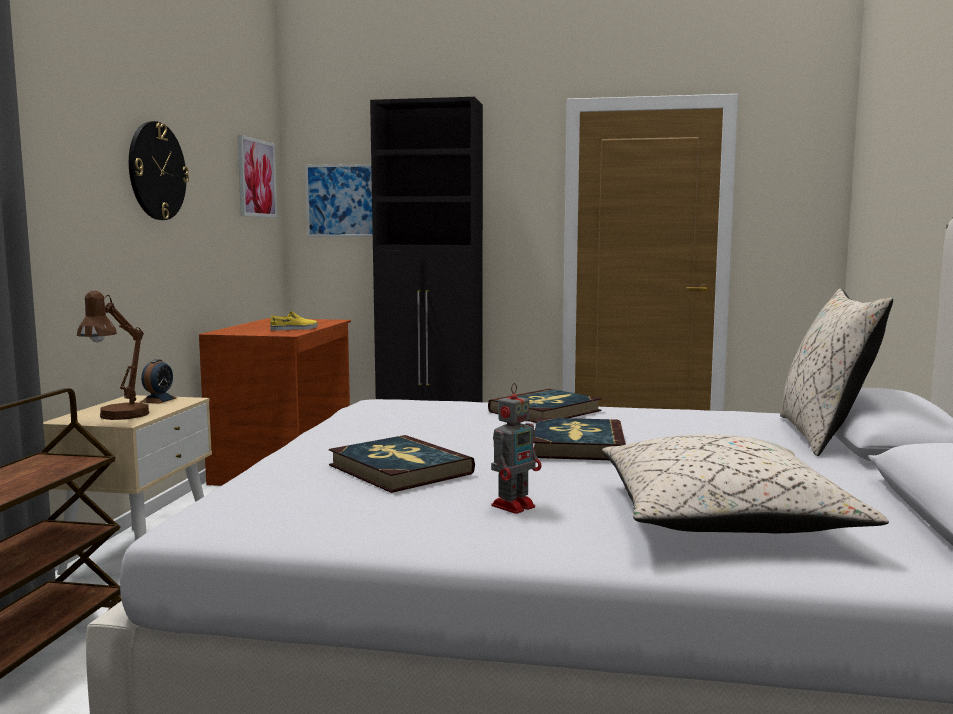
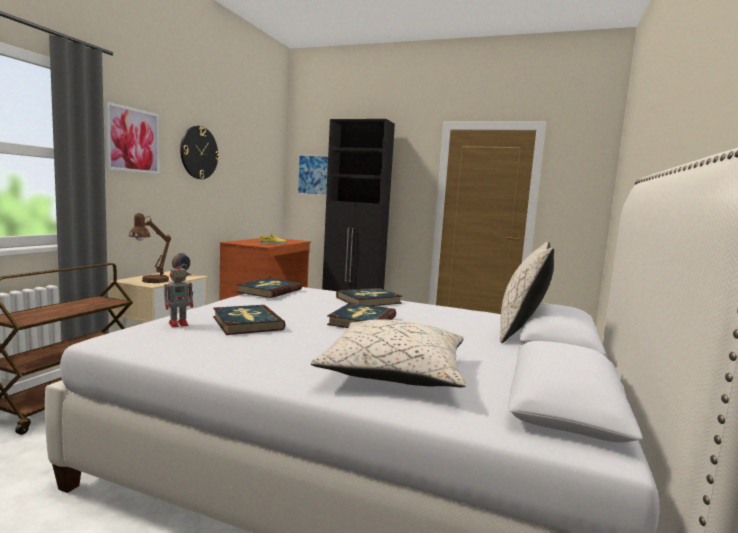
camera: 10 degrees right, 0 degrees up
(256, 178) = (267, 160): picture -> picture (132, 140)
(369, 411) = (269, 291): none -> book
(514, 505) = (284, 350): toy robot -> toy robot (179, 324)

